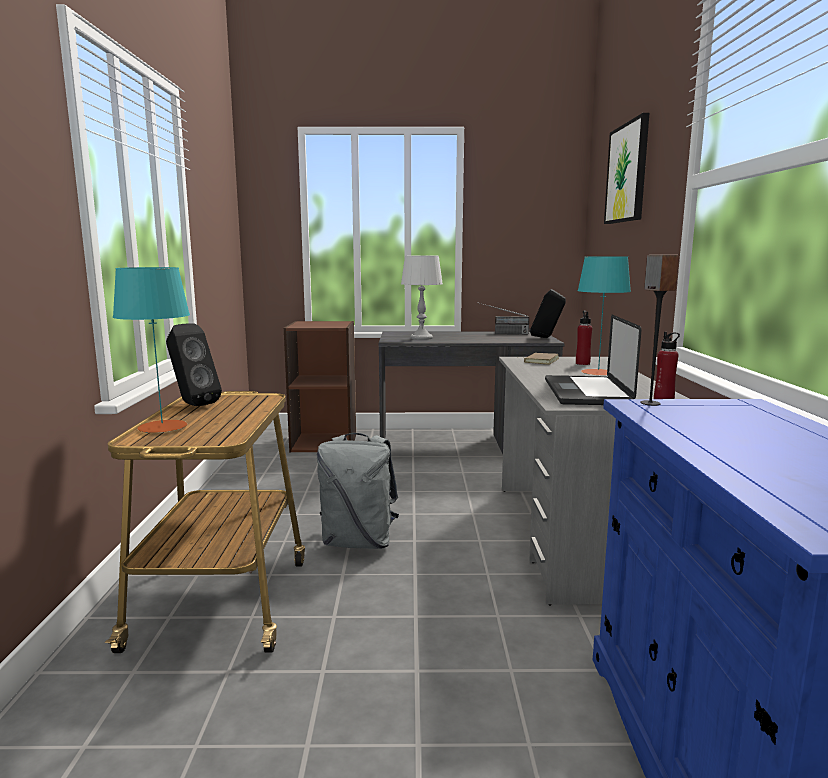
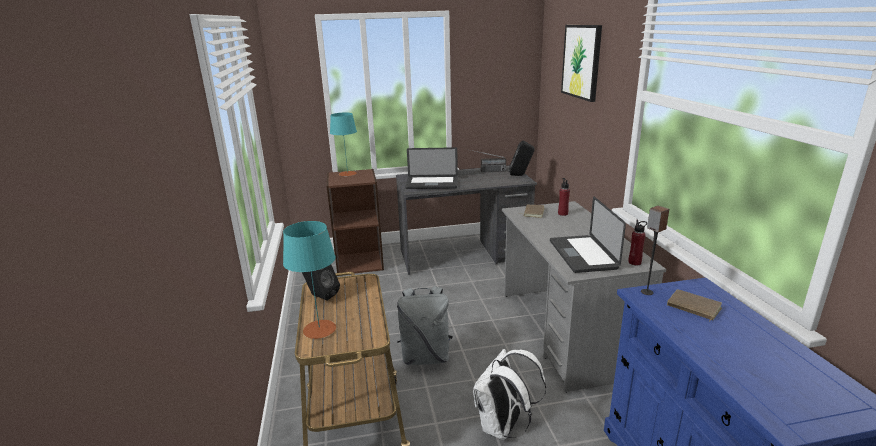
camera: 10 degrees left, 10 degrees up
(421, 338) = (432, 184): grey table lamp -> laptop
(432, 634) = (503, 427): none -> white backpack
(598, 372) = (578, 225): turquoise table lamp -> turquoise table lamp (347, 173)
(719, 418) = (693, 307): none -> brown book

